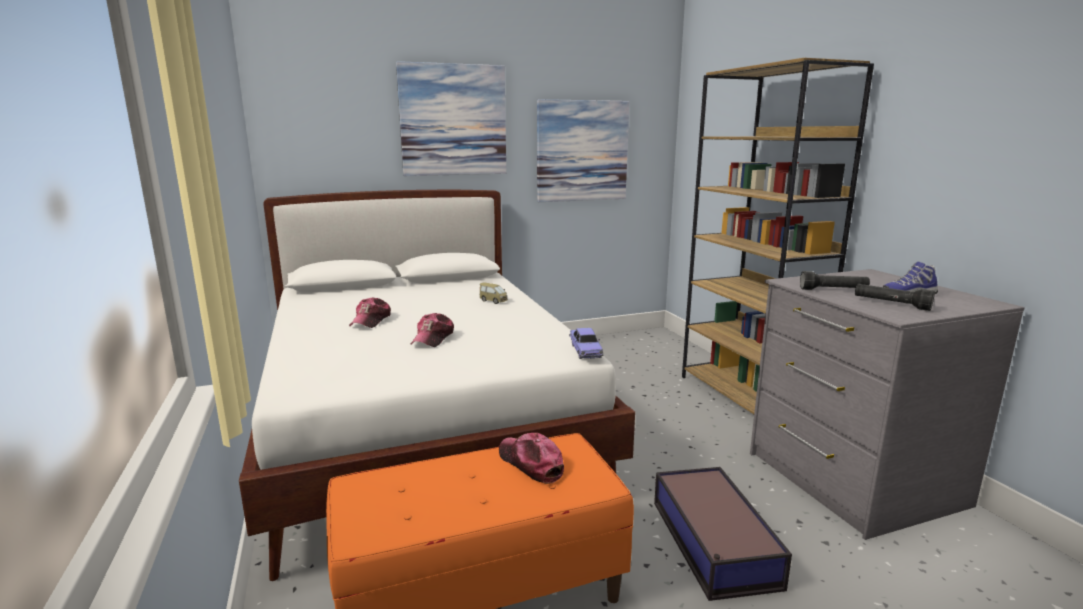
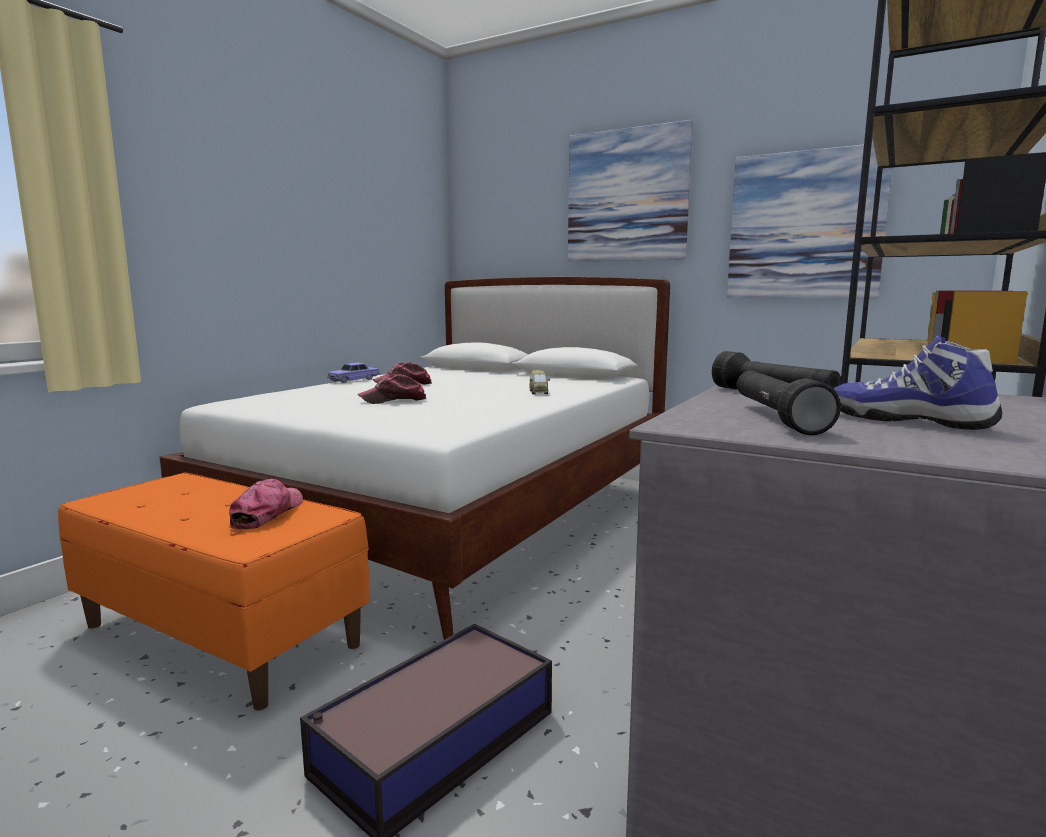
camera: 50 degrees right, 5 degrees down
(585, 350) = (454, 432): toy car -> toy car (354, 380)

